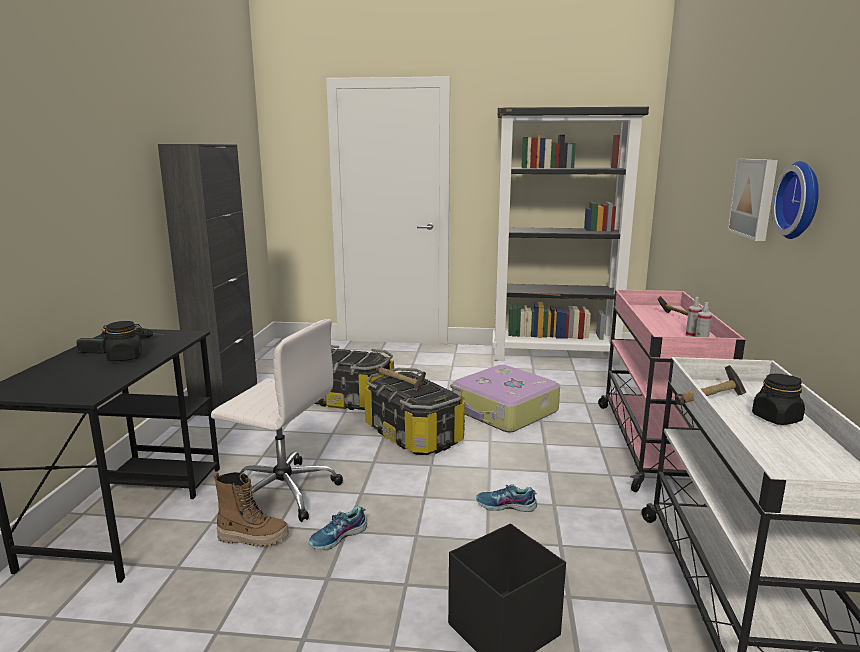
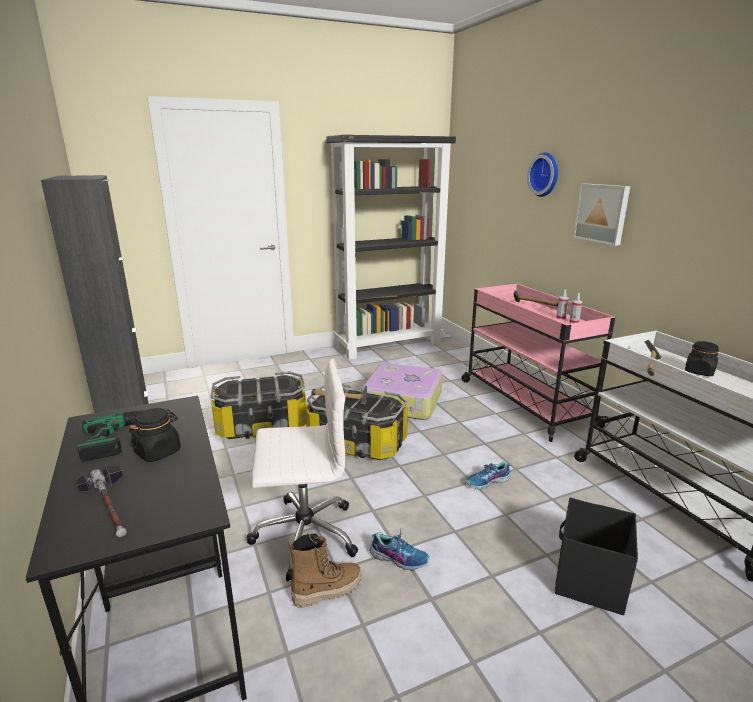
camera: 30 degrees left, 5 degrees up
(53, 377) = (110, 505): none -> hammer
(338, 537) = (399, 558): shoe -> shoe turned 90 degrees counterclockwise
(802, 200) = (666, 216): wall clock -> wall clock (545, 174)

